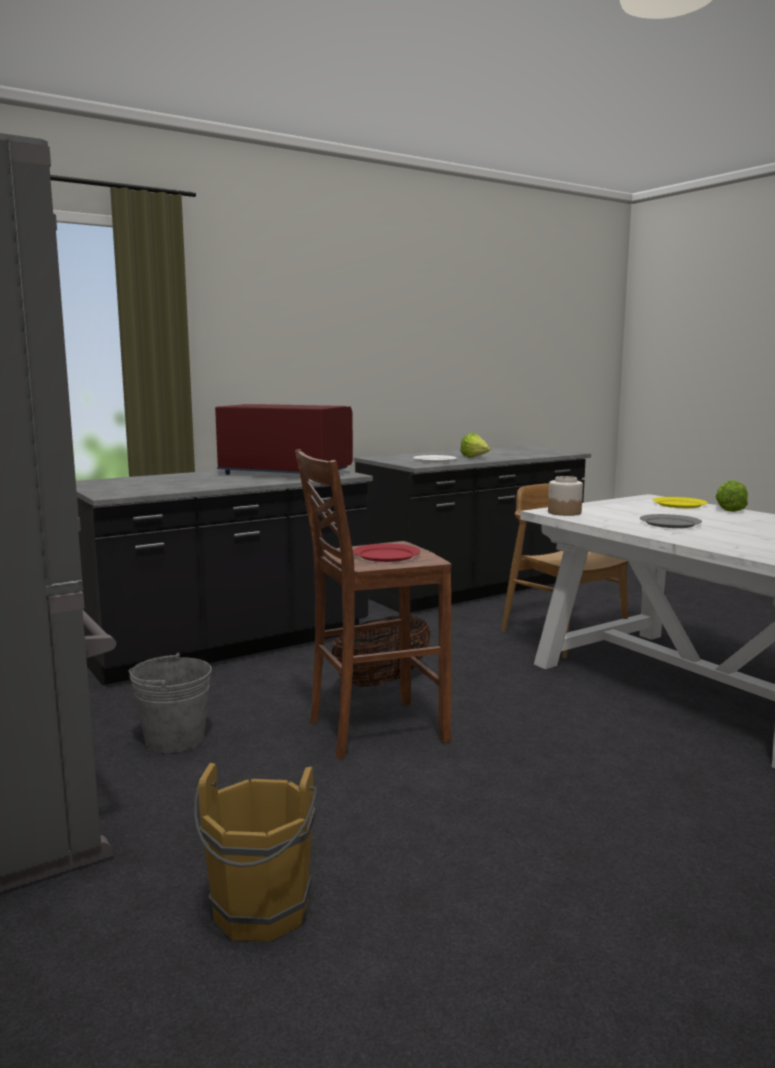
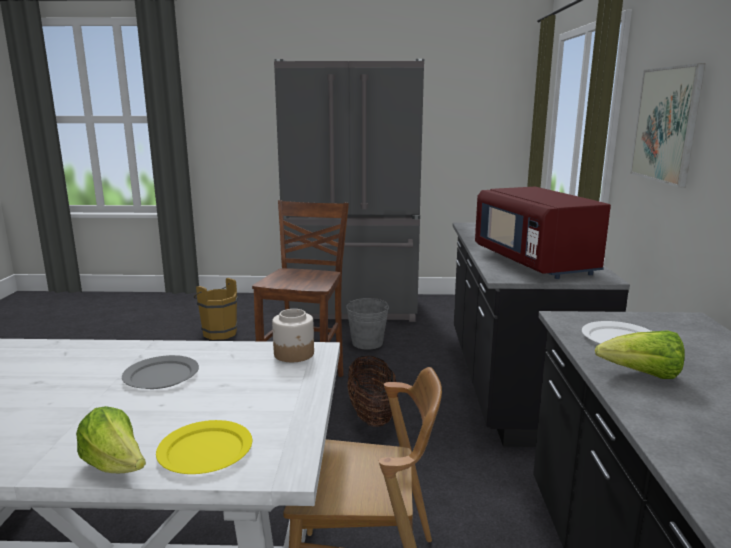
camera: 125 degrees right, 5 degrees up
(255, 338) = (666, 124): none -> picture
(285, 473) = (535, 262): red microwave -> red microwave turned 105 degrees clockwise
(386, 555) = (297, 278): red plate -> none

